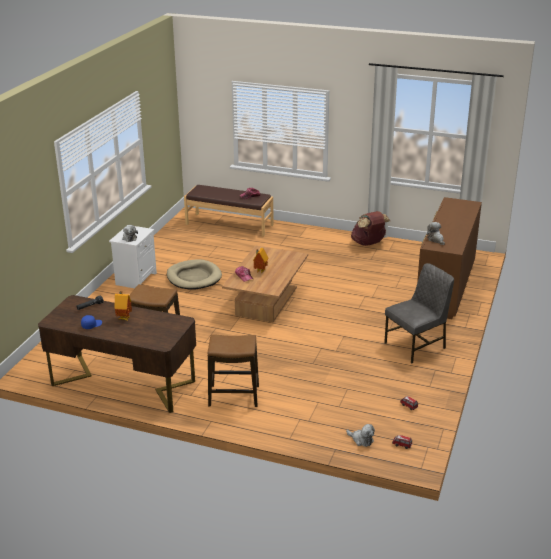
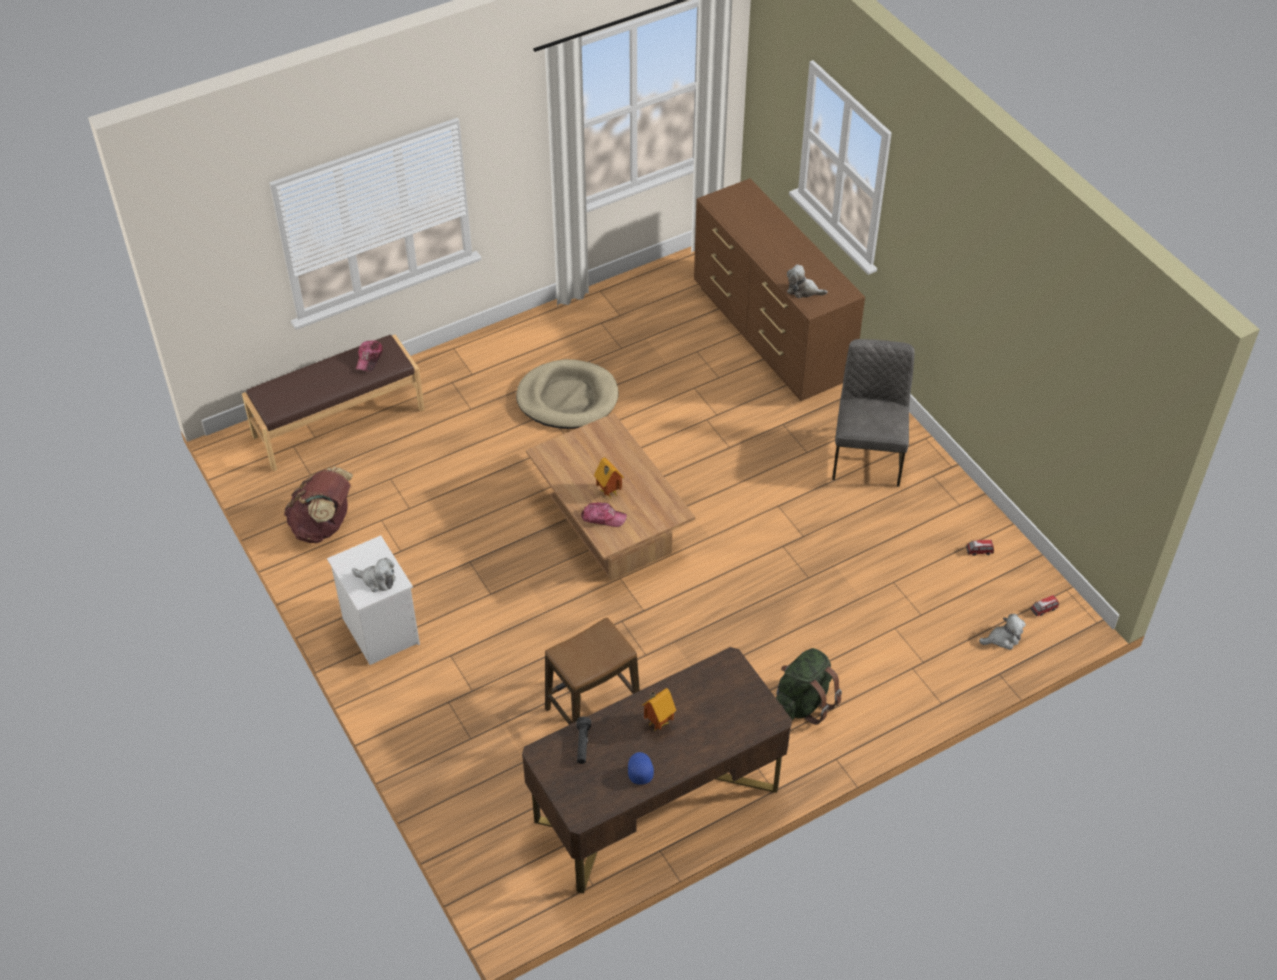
camera: 50 degrees left, 20 degrees up
(194, 277) = (454, 561): beige dog bed -> beige dog bed (567, 398)
(233, 396) = (803, 703): stool -> green backpack
(368, 243) = (577, 320): brown backpack -> brown backpack (324, 526)

